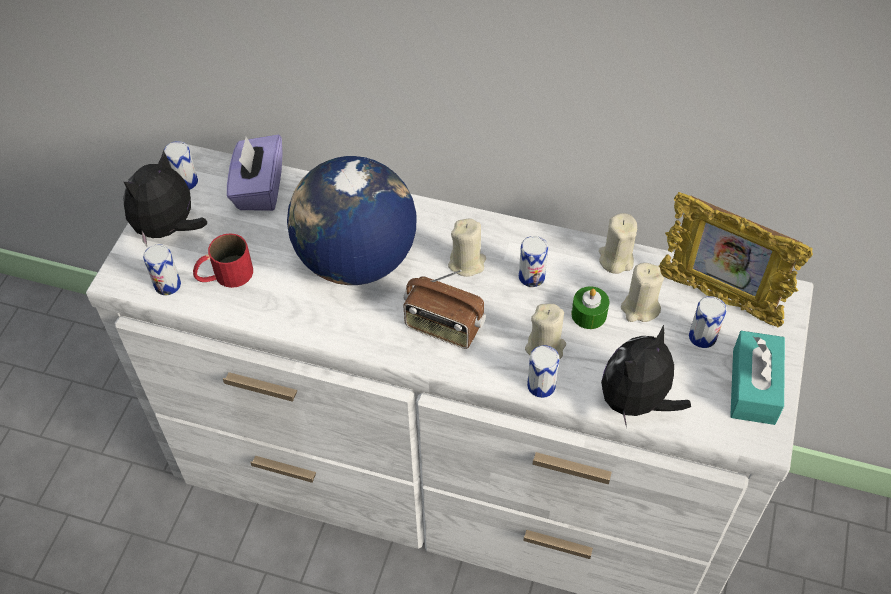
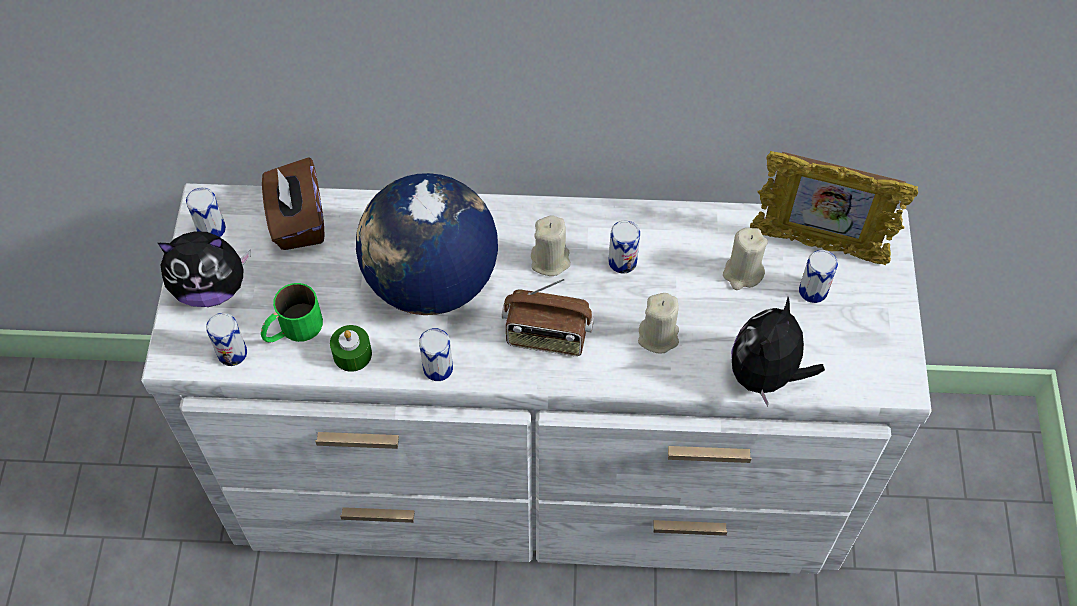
camera: 15 degrees left, 5 degrees up
(169, 229) = (211, 288): plush toy -> plush toy turned 120 degrees counterclockwise
(224, 275) = (292, 329): red mug -> green mug
(259, 189) = (297, 221): purple tissue box -> brown tissue box
(541, 385) = (666, 378): can -> can (438, 368)
(589, 314) = (693, 291): green candle -> green candle (352, 354)
(615, 259) = (703, 224): beige candle -> none
(753, 386) = (876, 333): turquoise tissue box -> none

